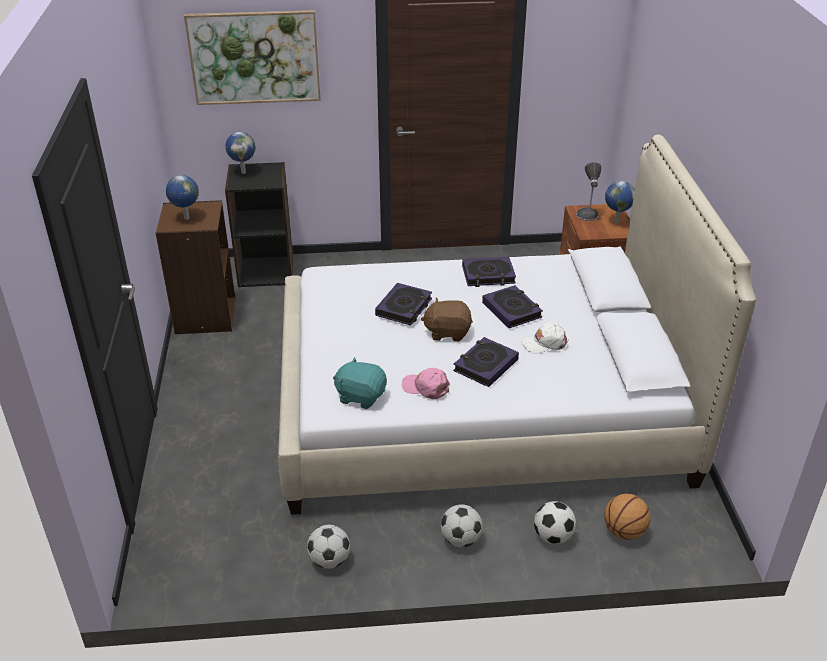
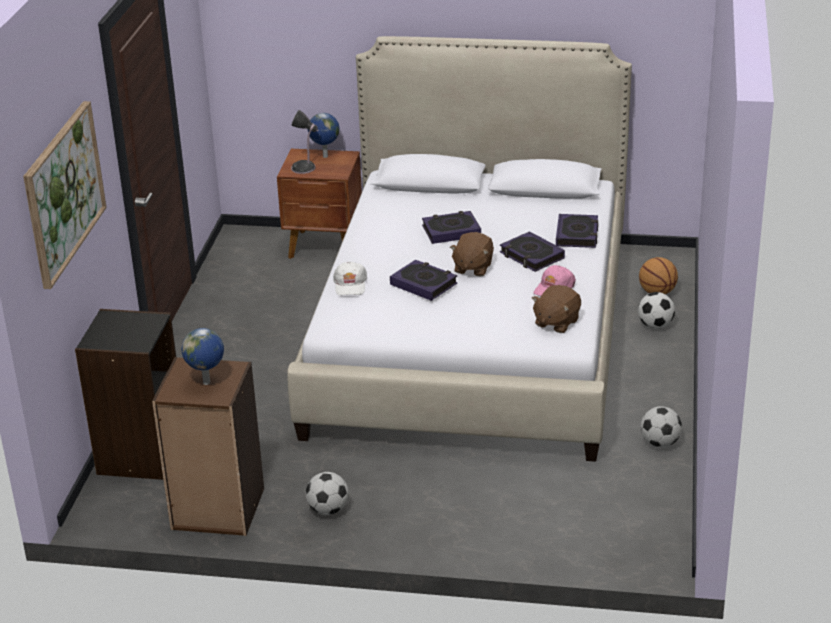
camera: 75 degrees left, 5 degrees down
(243, 172) = (107, 338): globe -> none
(361, 396) = (556, 322): turquoise plush toy -> brown plush toy
(460, 539) = (649, 370): football -> football (328, 510)
(488, 275) = (384, 235): book -> book (577, 235)
(544, 343) = (508, 224): white cap -> white cap (350, 284)

